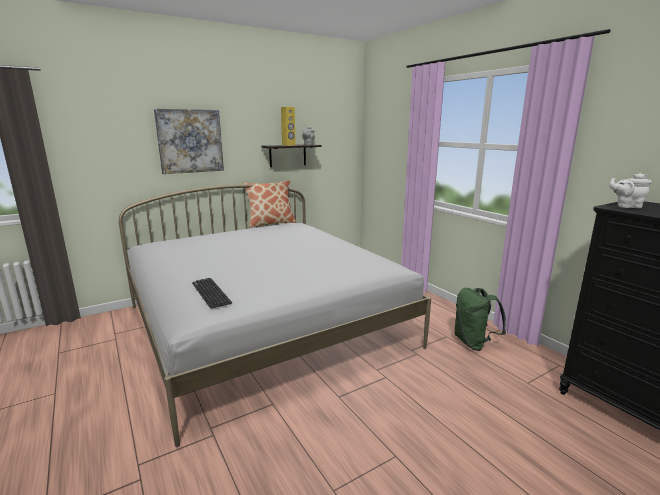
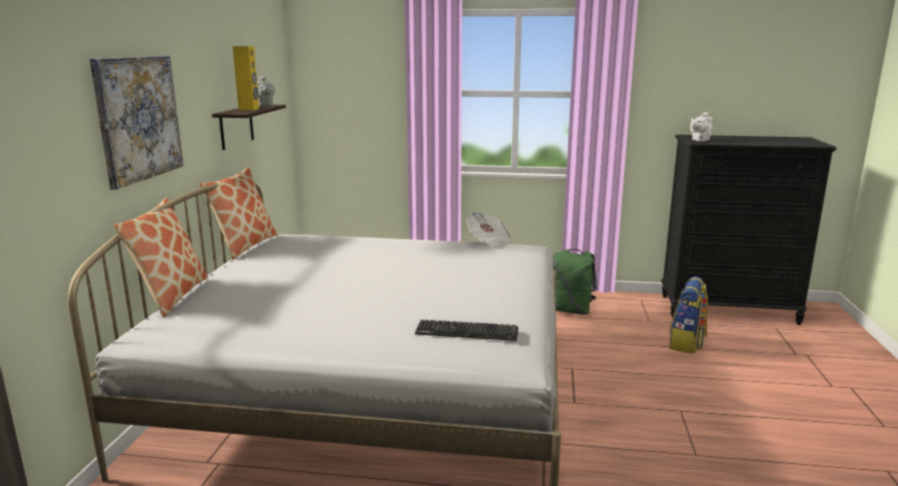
camera: 50 degrees left, 0 degrees up
(191, 234) = (171, 296): none -> pillow
(374, 257) = (489, 243): none -> newspaper
(524, 419) = (687, 344): none -> backpack

